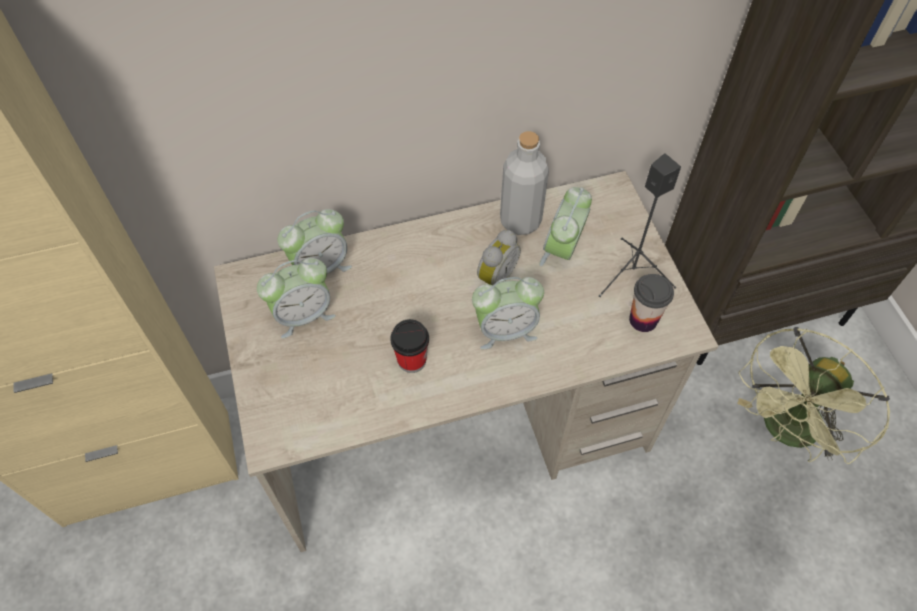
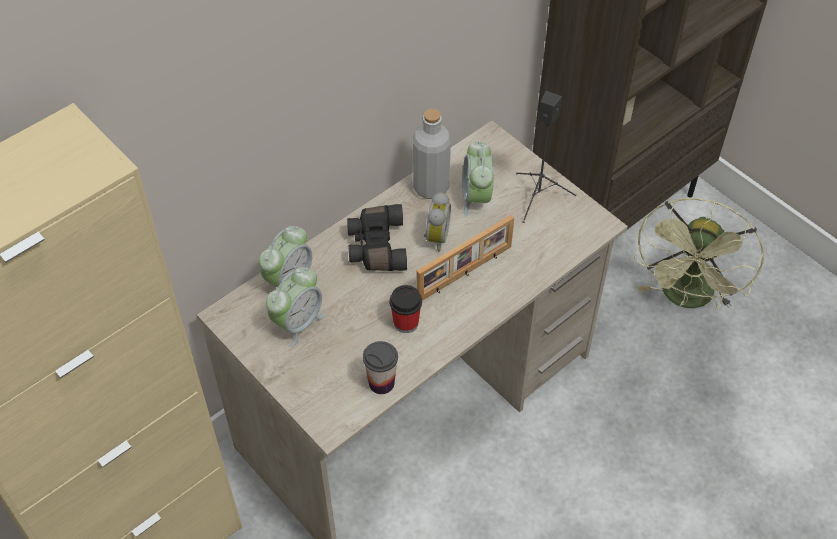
camera: 25 degrees left, 5 degrees down
(428, 263) = (376, 246): none -> black binoculars
(505, 330) = (465, 273): alarm clock -> picture frame
(643, 320) = (564, 227): cup -> cup (381, 383)

